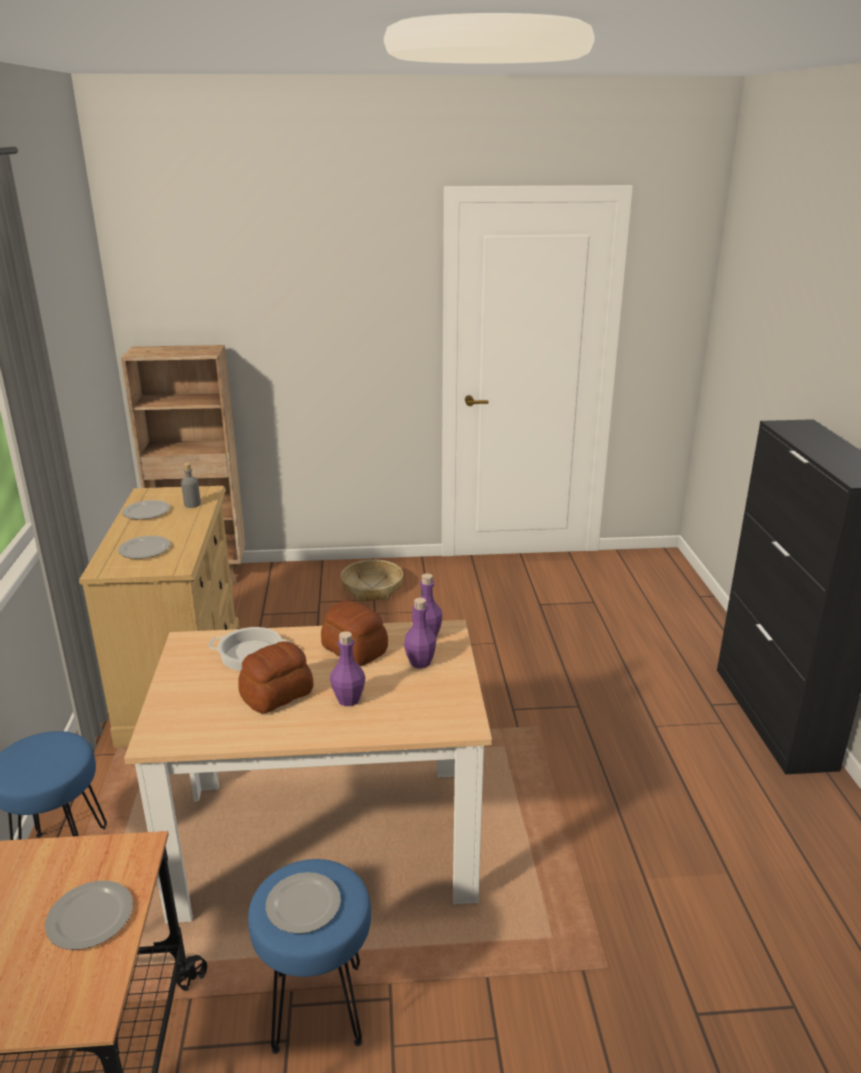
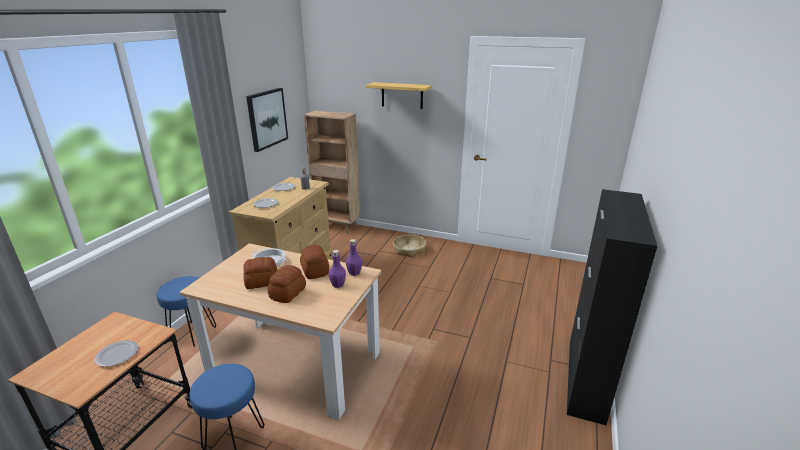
camera: 25 degrees right, 0 degrees up
(72, 374) = (267, 118): none -> picture
(305, 905) = (218, 384): plate -> none
(320, 302) = (402, 95): none -> shelf
(348, 700) = (288, 293): purple bottle -> bread

